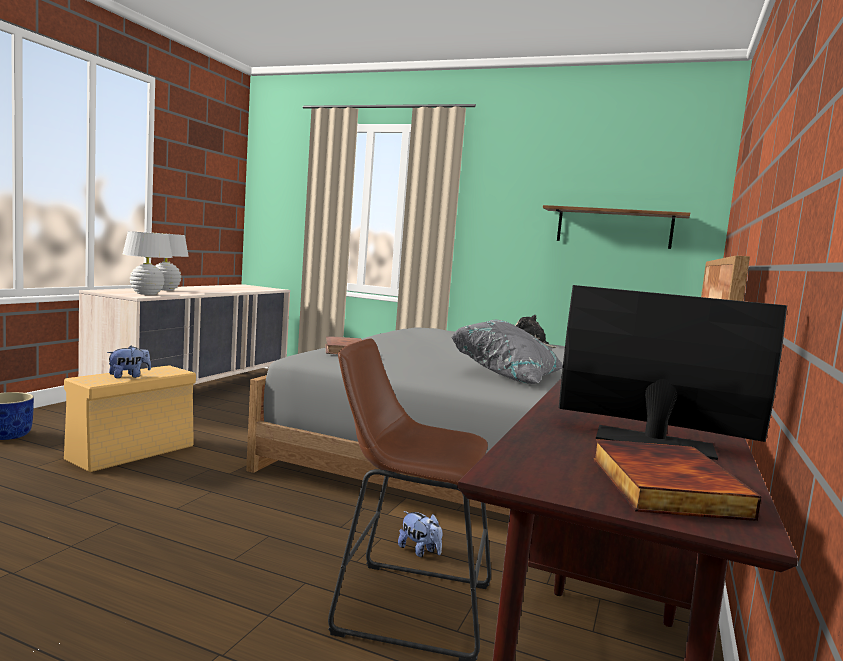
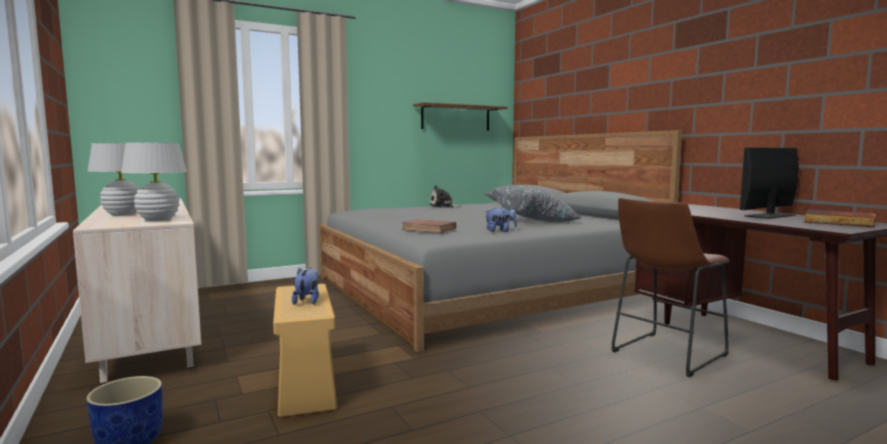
camera: 50 degrees left, 0 degrees up
(420, 551) = (601, 336): plush toy -> plush toy (500, 231)

